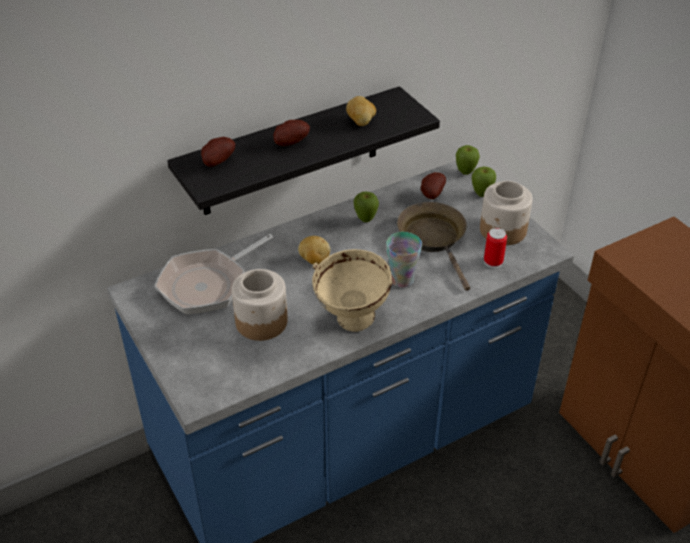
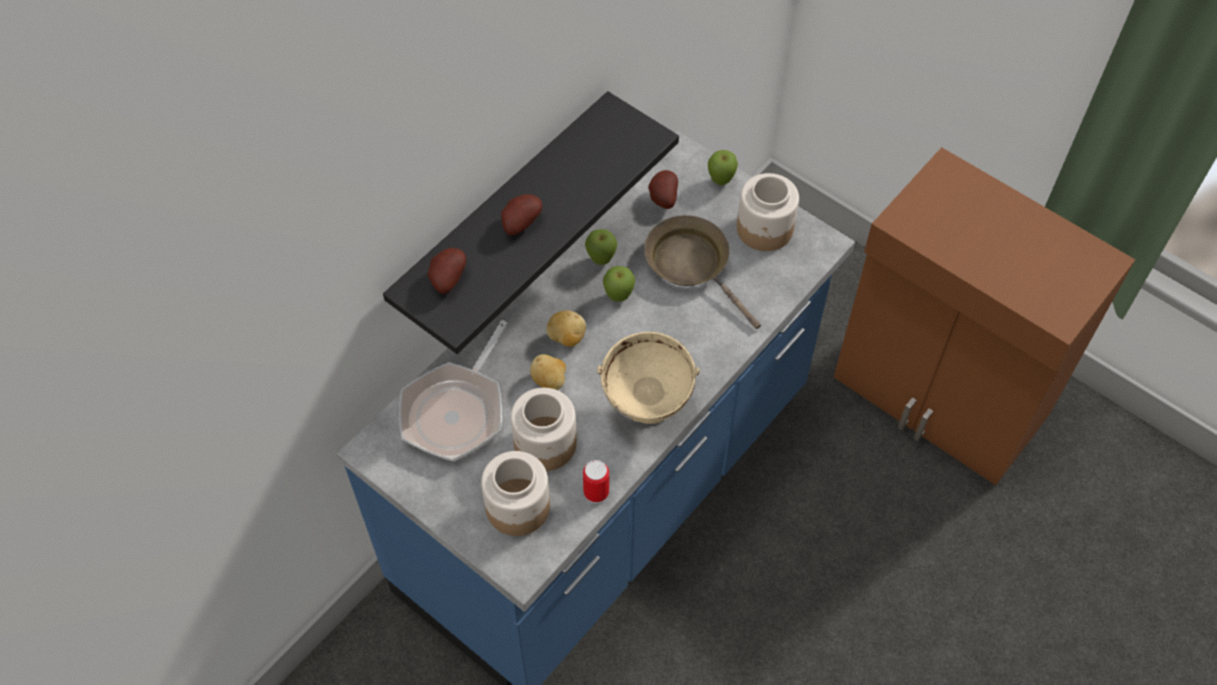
camera: 20 degrees left, 15 degrees up
(216, 357) = (517, 507): none -> jar
(361, 122) = (588, 165): potato -> potato (549, 381)
(402, 279) = (678, 335): cup -> none
(465, 173) = (689, 153): apple -> apple (618, 297)
(493, 262) = (770, 278): can -> can (596, 492)

